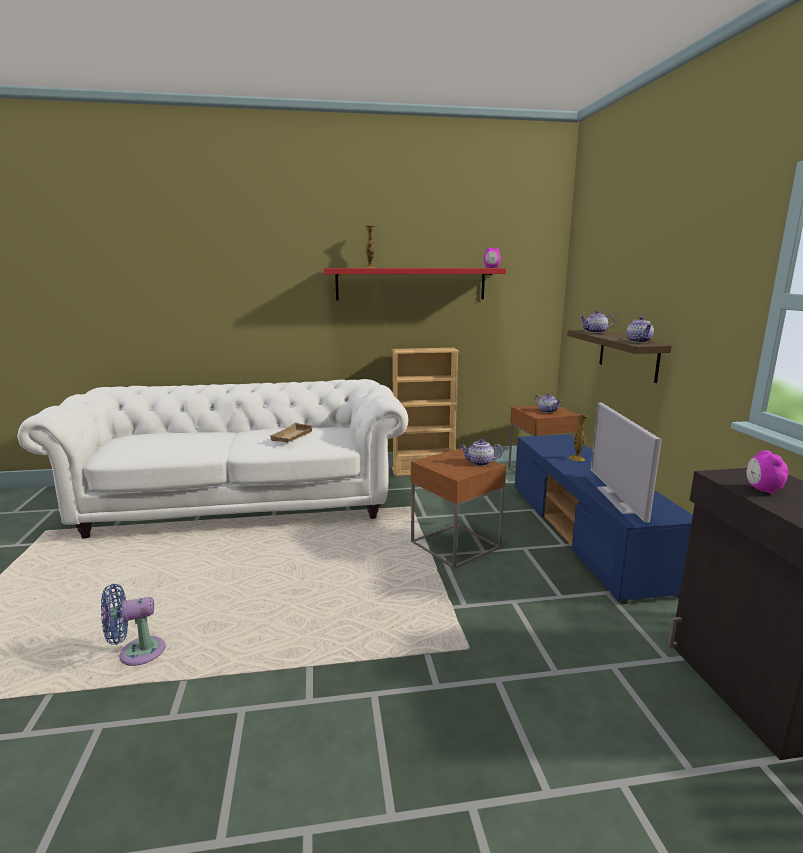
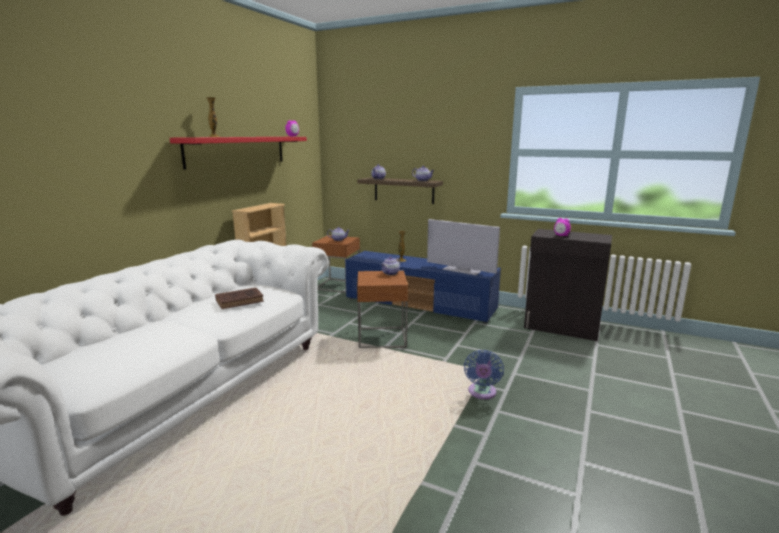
camera: 55 degrees left, 0 degrees up
(137, 653) = (362, 502): blue fan -> blue fan (481, 393)
(293, 436) = (241, 300): beige tray -> brown book

